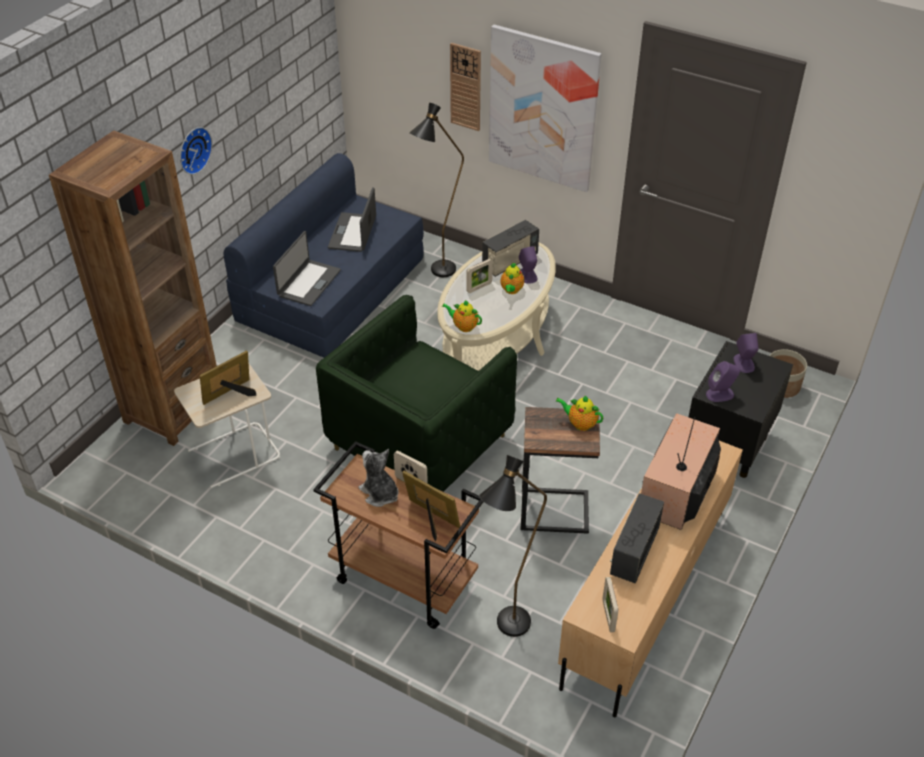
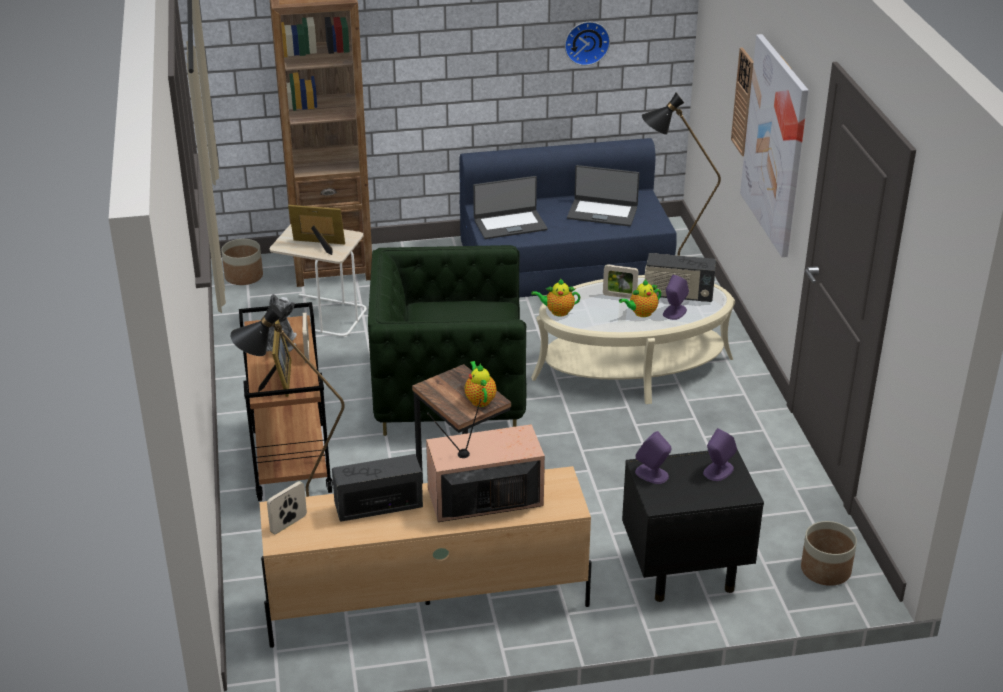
camera: 50 degrees right, 10 degrees down
(114, 469) = (244, 276): none -> planter
(193, 149) = (451, 42): wall clock -> wall clock (586, 42)
(353, 233) = (602, 212): laptop -> laptop turned 135 degrees counterclockwise
(463, 326) = (557, 312): teapot -> teapot turned 75 degrees counterclockwise

